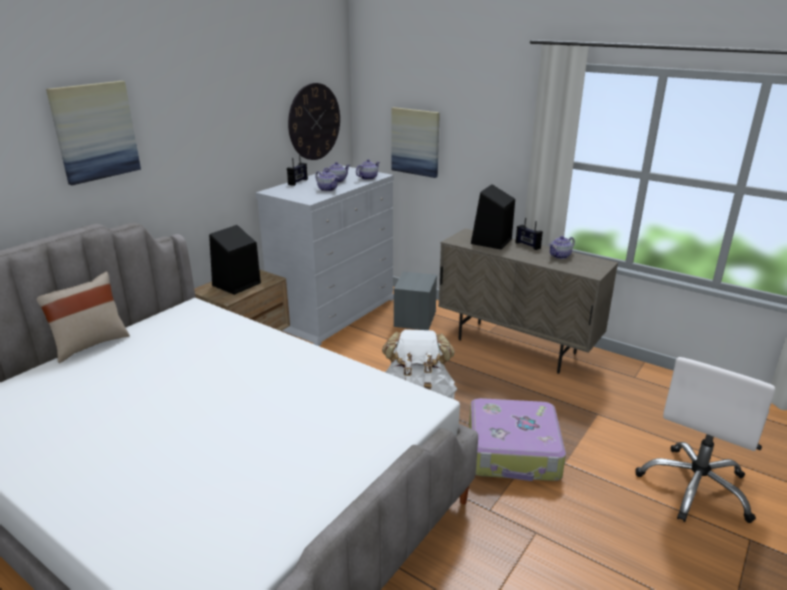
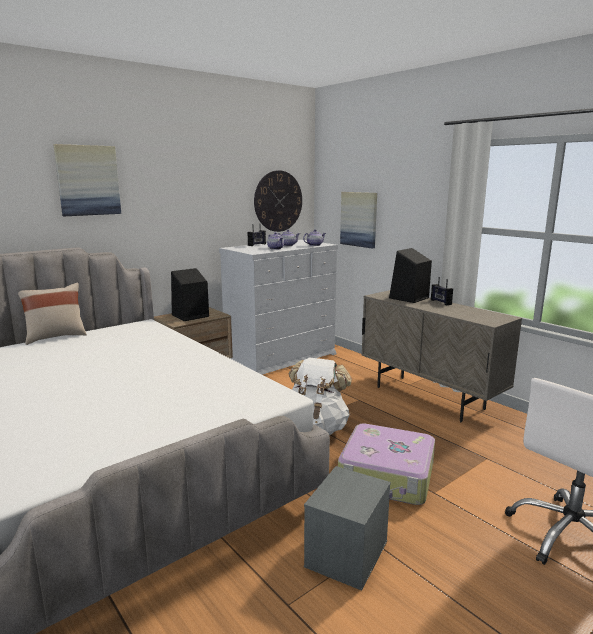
camera: 15 degrees right, 10 degrees down
(415, 319) = (347, 369): grey storage box -> grey storage box (347, 555)
(560, 256) = (466, 310): teapot -> none

